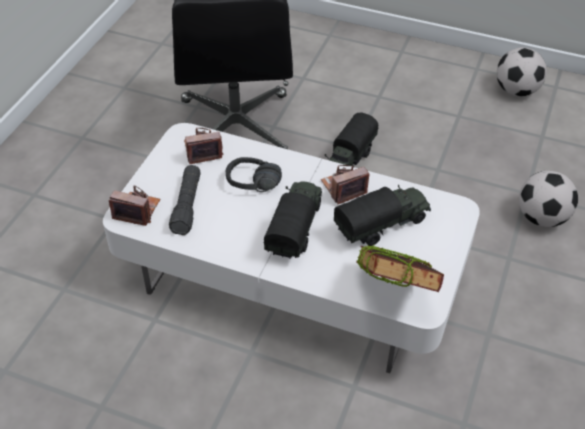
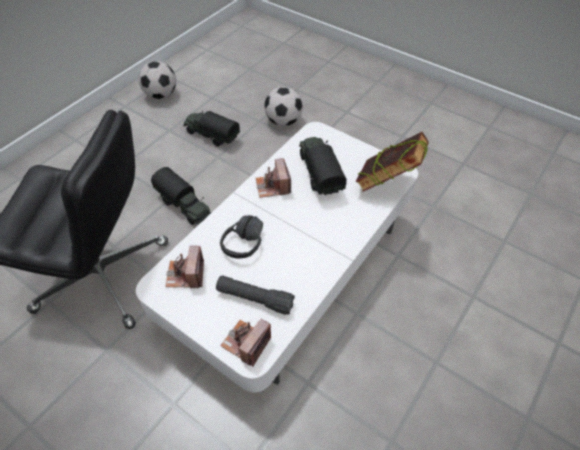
camera: 75 degrees left, 5 degrees up
(295, 229) = (308, 226): toy truck -> toy truck (211, 135)

